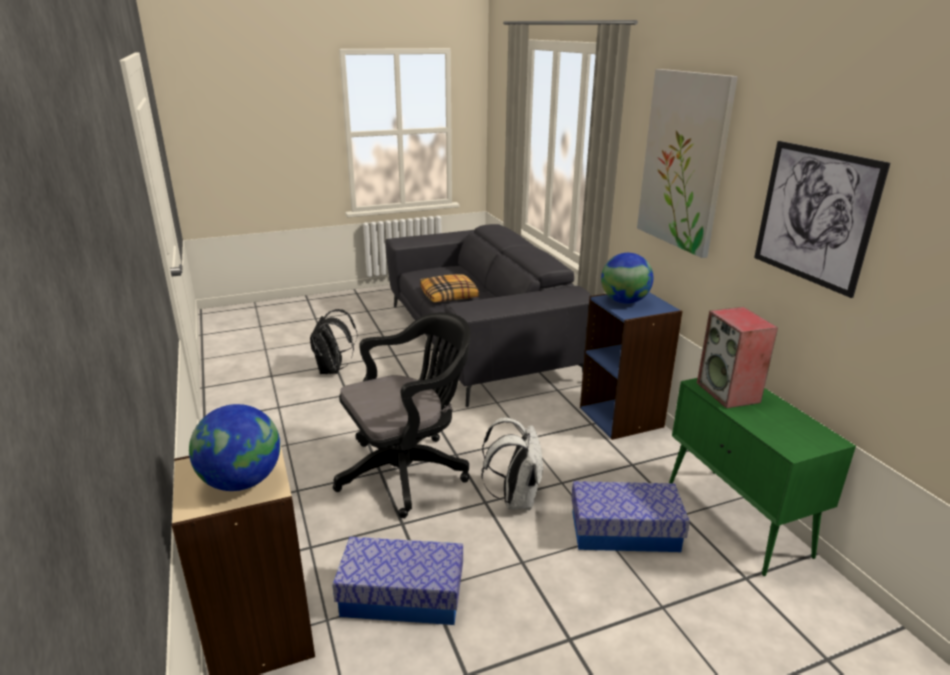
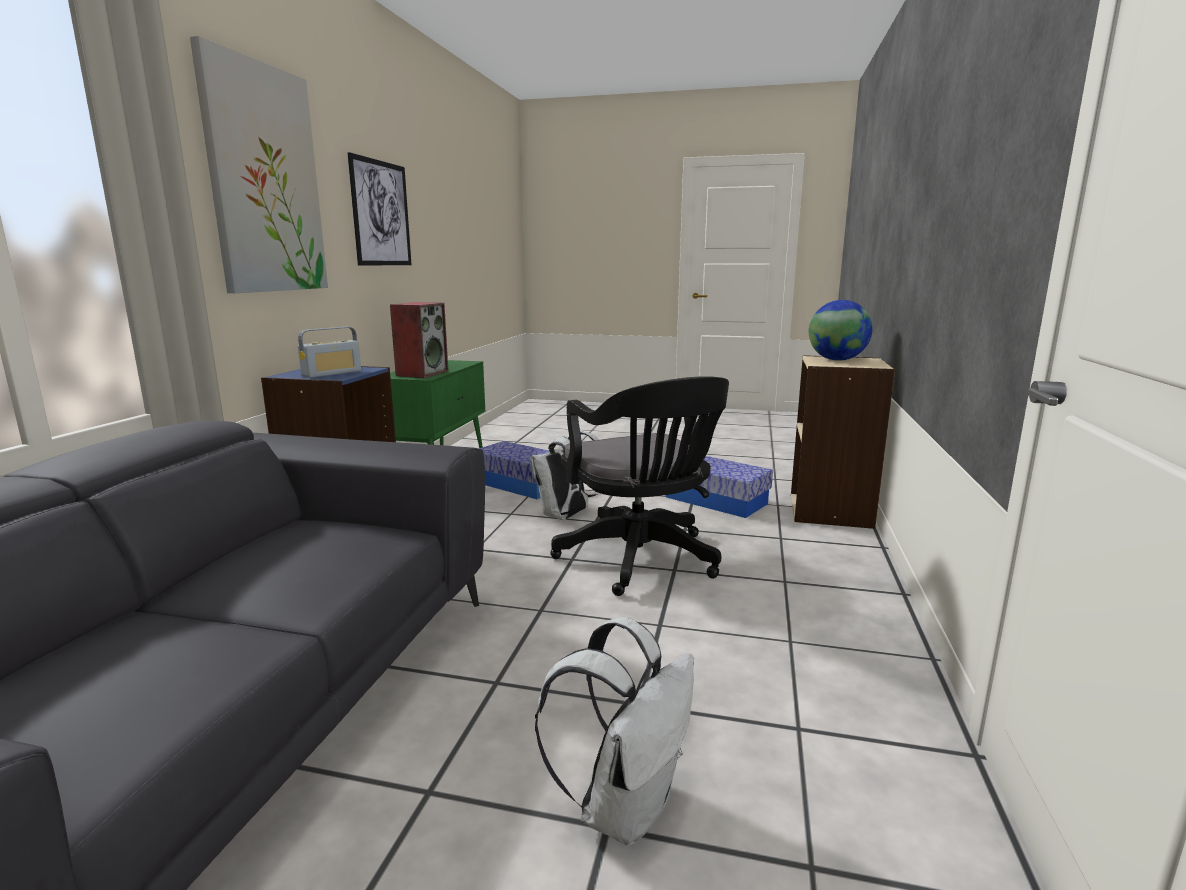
camera: 145 degrees left, 10 degrees down
(333, 370) = (625, 806): black backpack -> white backpack
(408, 471) = (641, 561): black office chair -> black office chair turned 120 degrees counterclockwise
(449, 295) = (259, 610): pillow -> none
(624, 301) = (332, 373): globe -> radio

